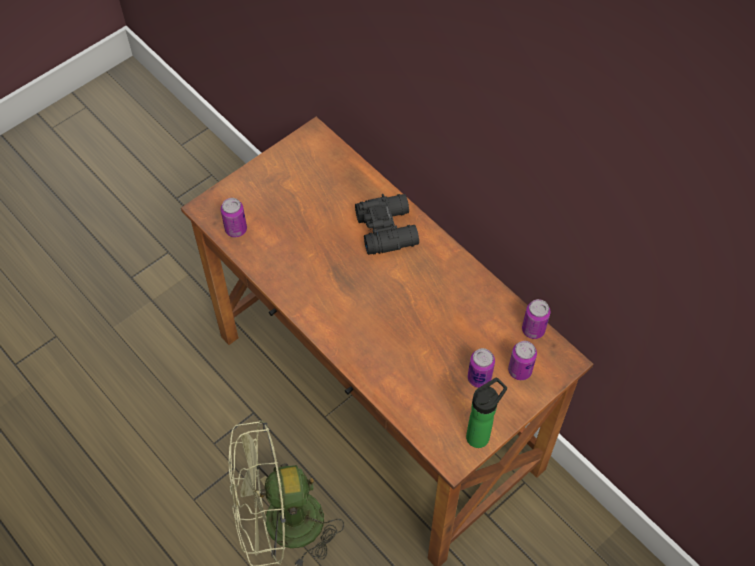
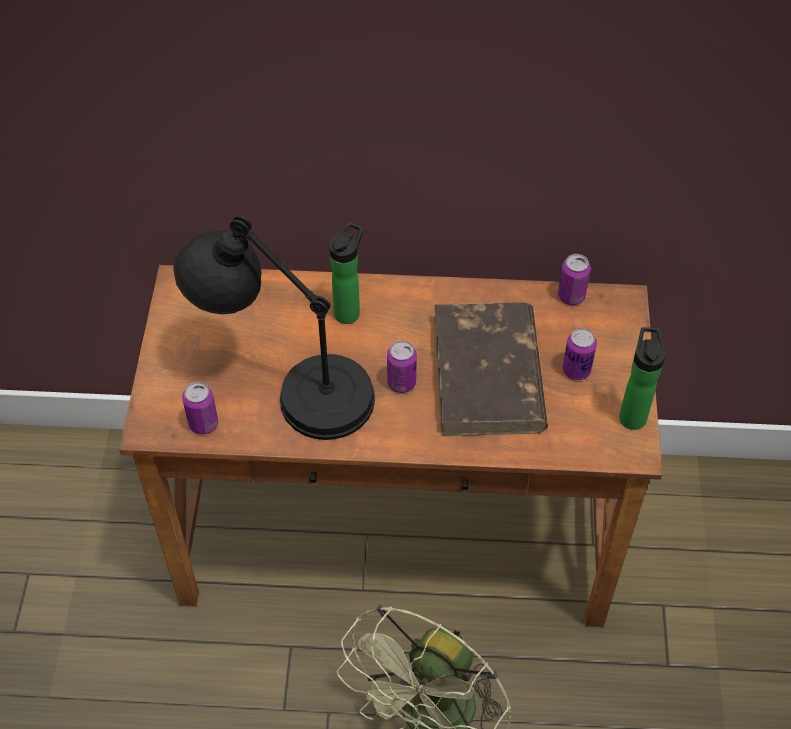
camera: 45 degrees left, 5 degrees down
(302, 245) = (286, 386): none -> black table lamp
(387, 228) = (349, 311): black binoculars -> bottle
(422, 335) = (488, 375): none -> brown book
(520, 370) = (600, 337): can -> can (401, 383)

